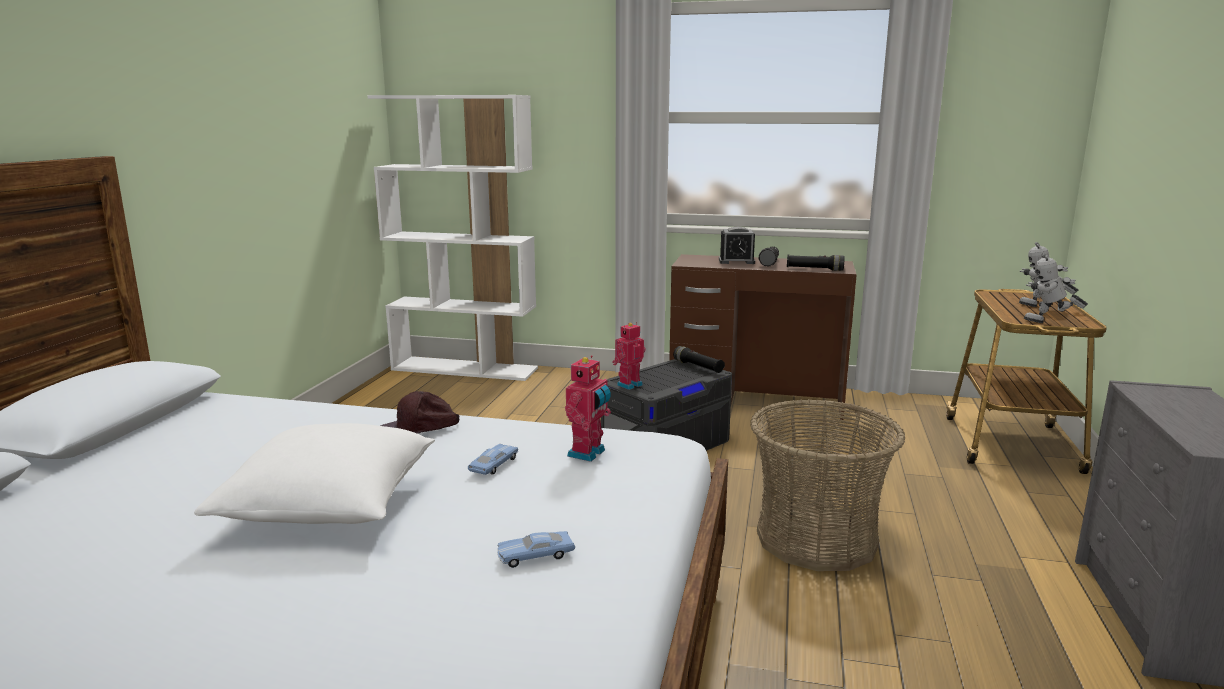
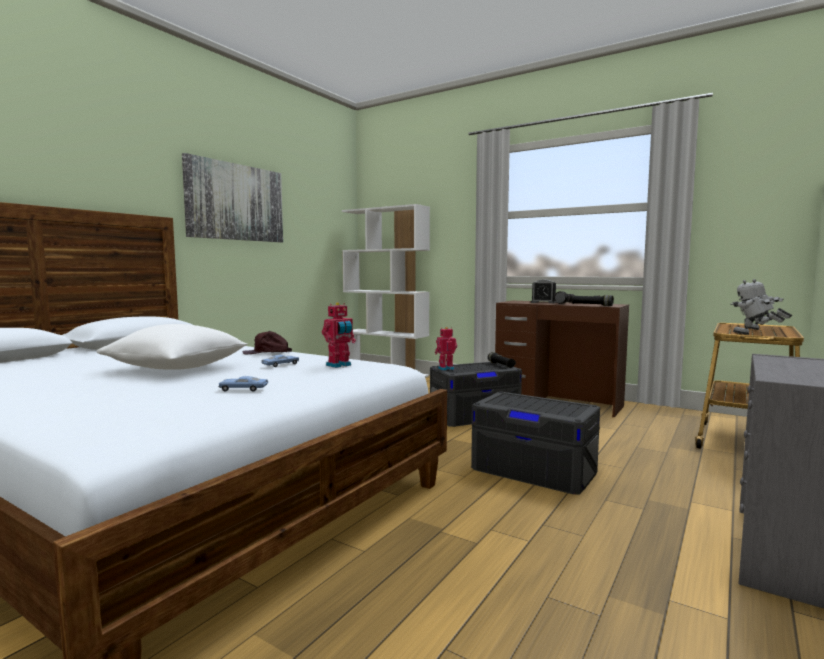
camera: 20 degrees right, 10 degrees down
(208, 105) = (236, 202): none -> picture
(816, 538) = (533, 470): basket -> grey storage box

